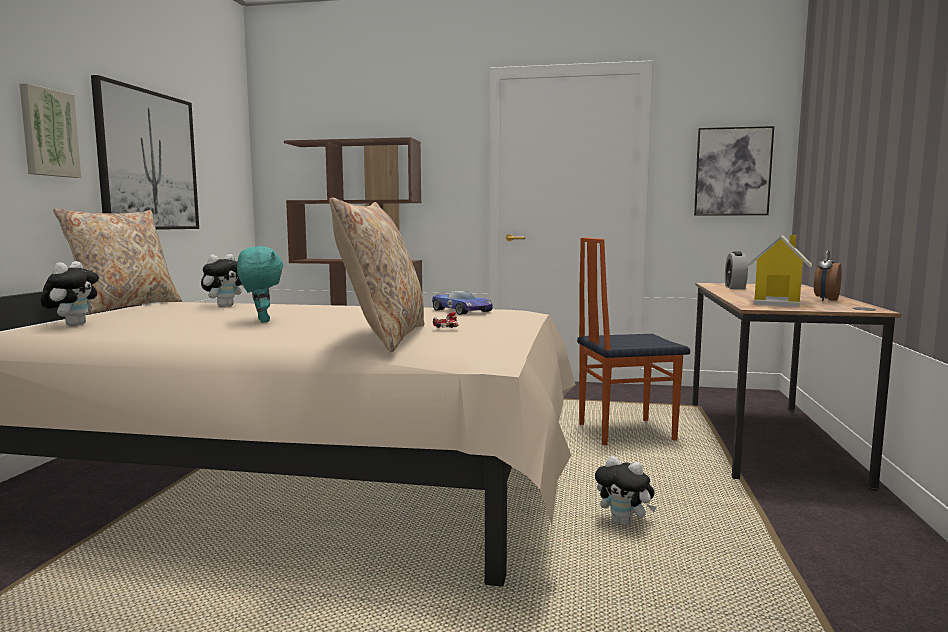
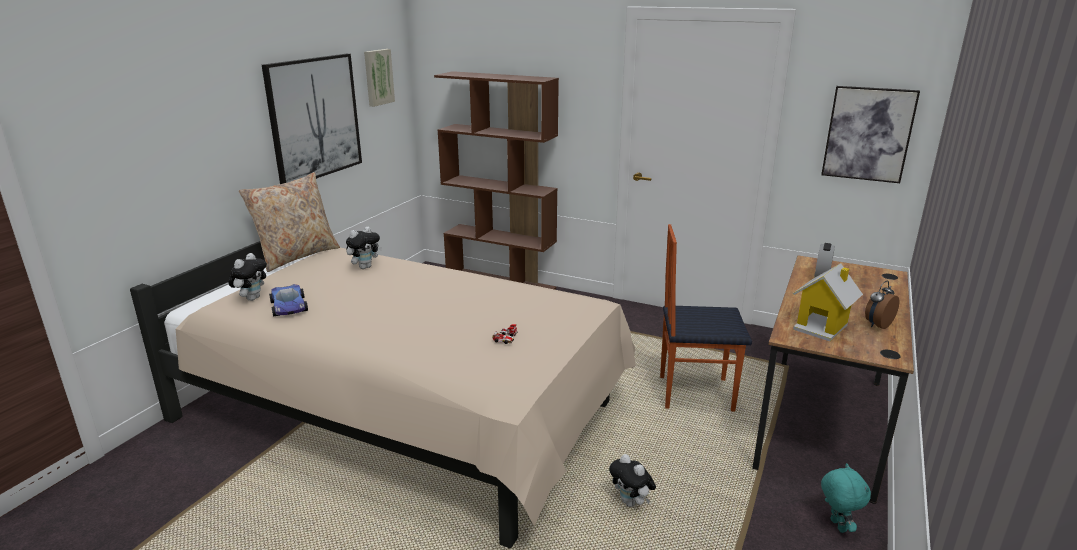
camera: 15 degrees right, 15 degrees up
(48, 133) = (231, 126): picture -> picture (378, 77)
(261, 321) = (378, 307): turquoise plush toy -> turquoise plush toy (836, 525)
(383, 337) = (449, 353): beige pillow -> none
(462, 311) = (541, 299): toy car -> toy car (289, 306)

